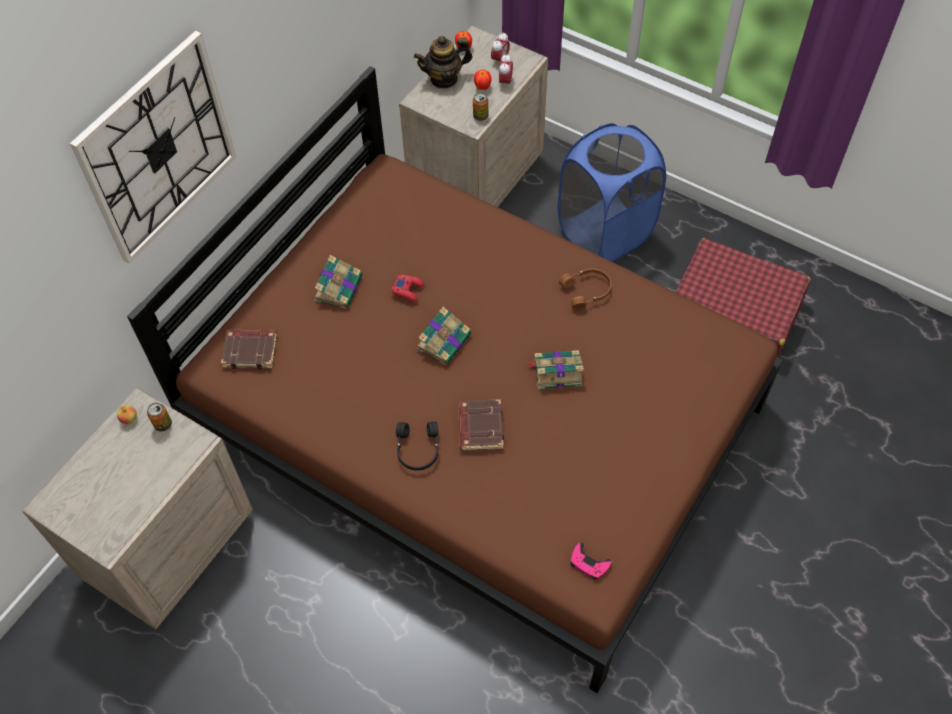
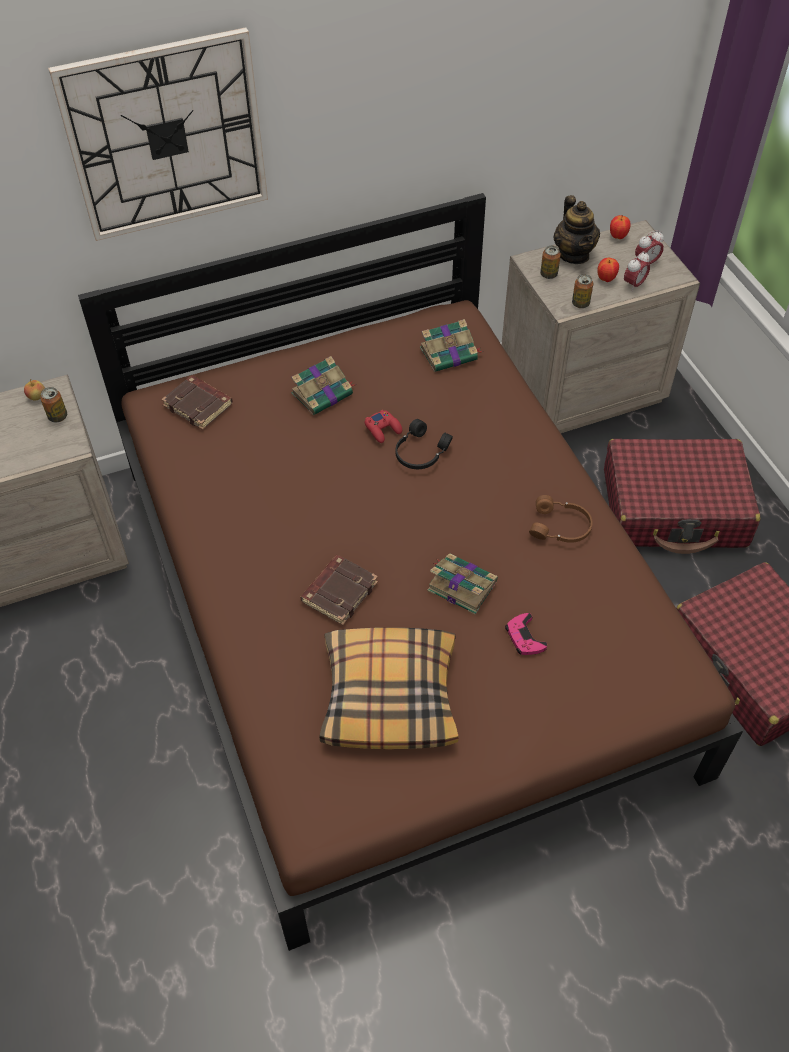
camera: 35 degrees right, 5 degrees down
(417, 449) = (263, 576): black headphones -> black headphones (420, 452)
(439, 104) = (548, 274): none -> can
(444, 79) = (574, 254): teapot -> teapot turned 120 degrees counterclockwise
(444, 341) = (376, 493): book -> book (450, 354)
(573, 476) = (389, 695): none -> pillow
(589, 563) = (328, 791): pink game controller -> pink game controller (524, 637)
(605, 232) = (674, 508): blue laundry basket -> red suitcase

